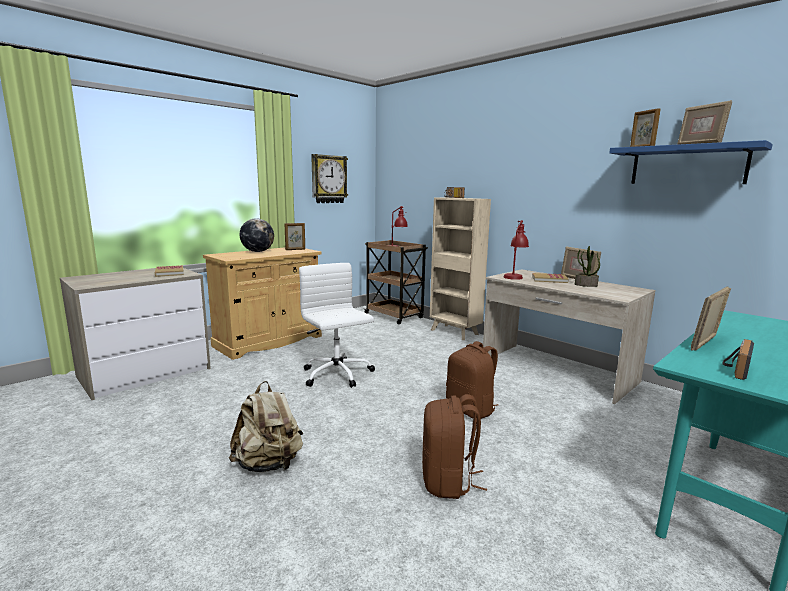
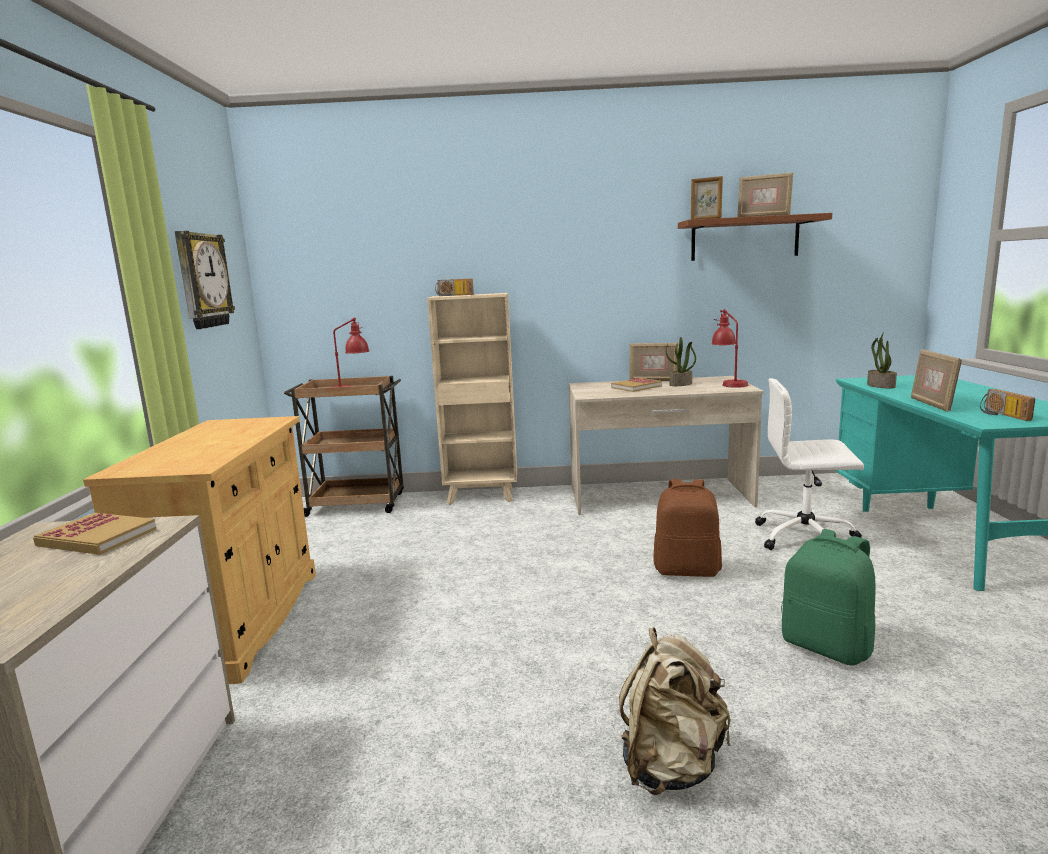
camera: 45 degrees left, 0 degrees up
(257, 251) = (185, 444): globe -> none
(295, 249) = (241, 424): picture frame -> none
(337, 375) = (472, 612): white office chair -> white office chair (806, 538)
(448, 482) = (827, 646): brown backpack -> green backpack
(514, 276) = (596, 391): red table lamp -> red table lamp (728, 383)
(687, 165) = (744, 239): blue shelf -> brown shelf
(735, 323) = (880, 386): none -> potted plant

